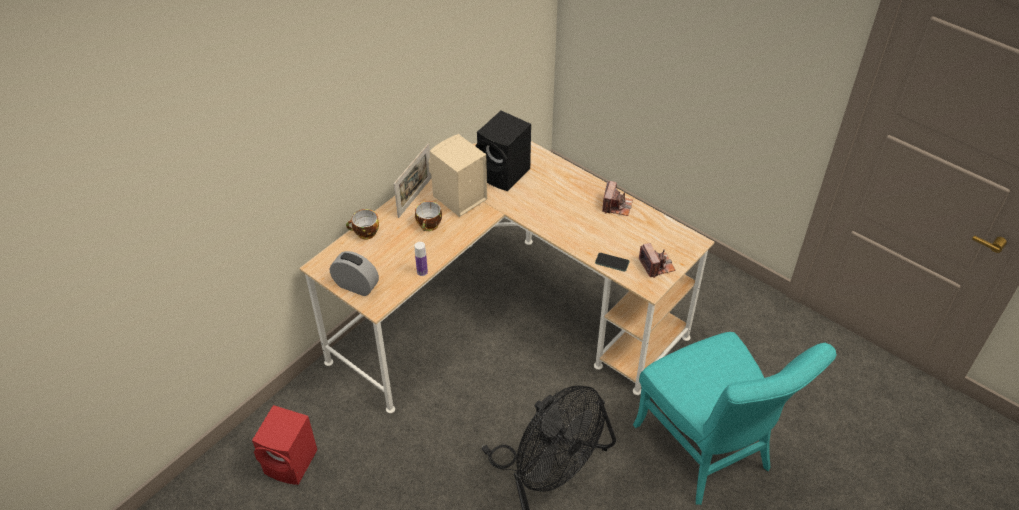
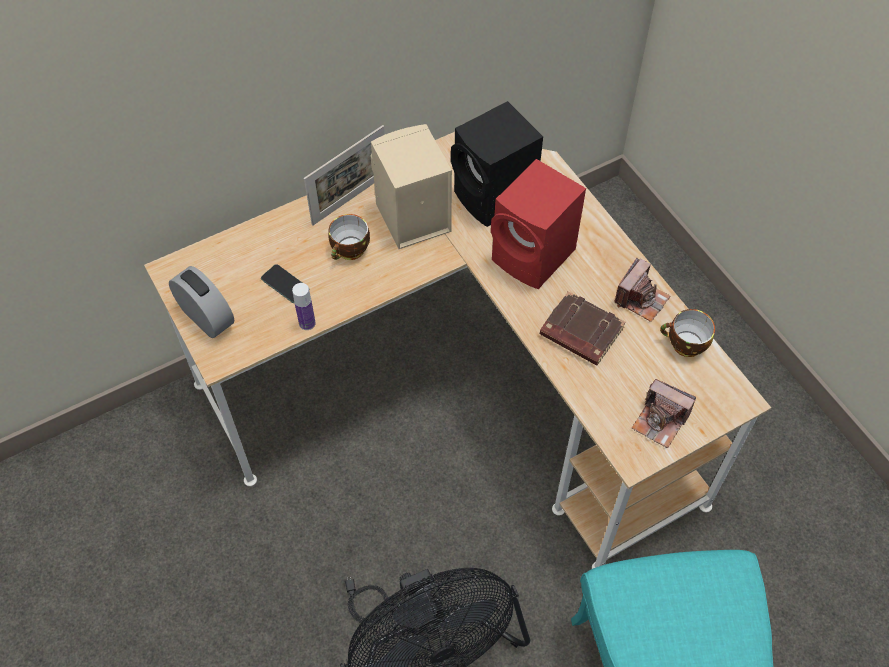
camera: 20 degrees right, 10 degrees up
(292, 463) = (95, 515): red speaker -> red speaker (535, 257)
(365, 233) = (256, 237): cup -> cup (684, 345)
(589, 232) = (580, 332): none -> brown book
(612, 262) = (592, 394): phone -> phone (285, 284)
(656, 265) = (660, 421): camera -> camera turned 120 degrees clockwise

